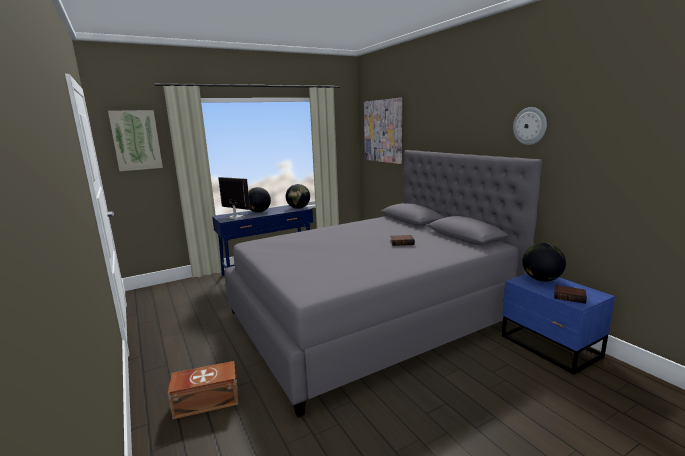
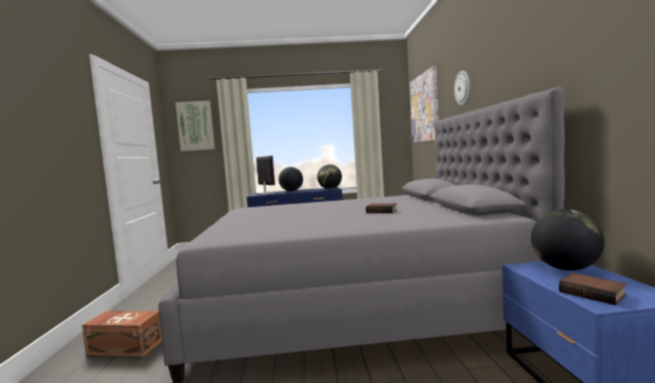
camera: 25 degrees right, 10 degrees down
(530, 126) = (551, 48): wall clock -> wall clock (463, 88)

